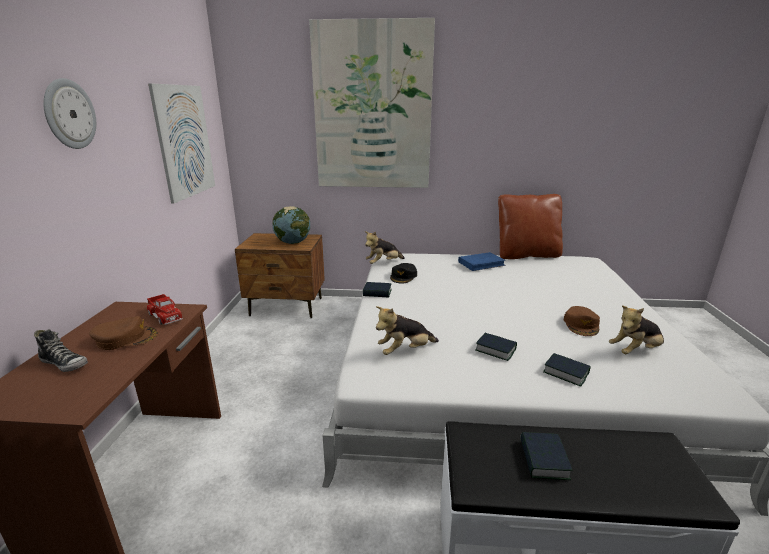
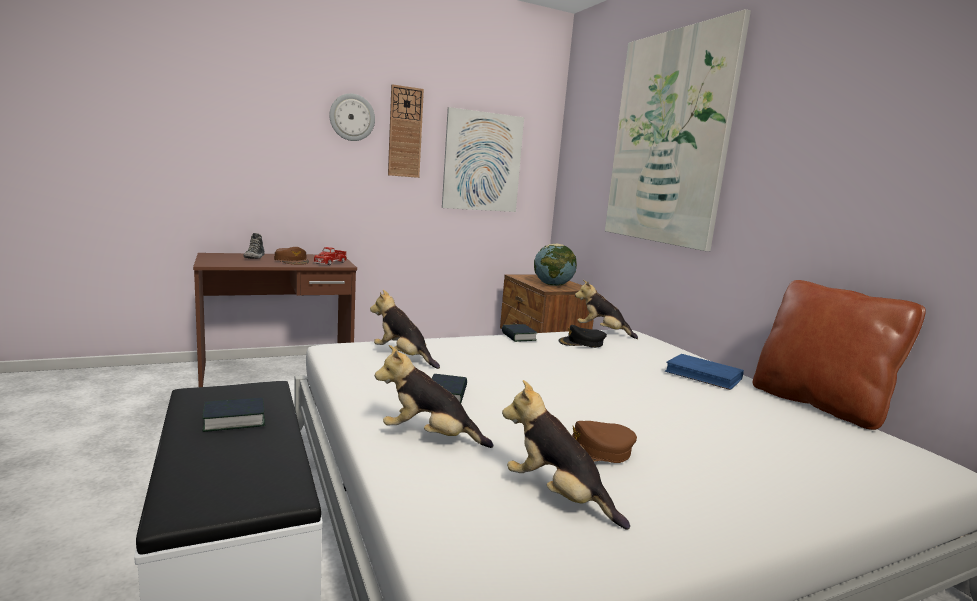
camera: 60 degrees right, 10 degrees down
(123, 123) = (405, 132): none -> wall clock
(565, 373) = (430, 437): book -> plush toy

